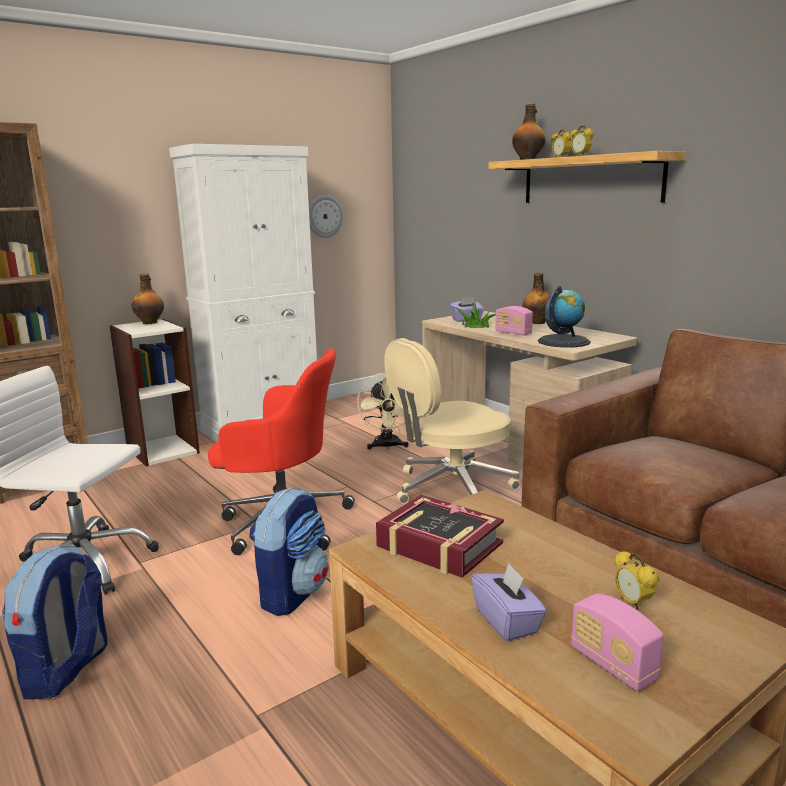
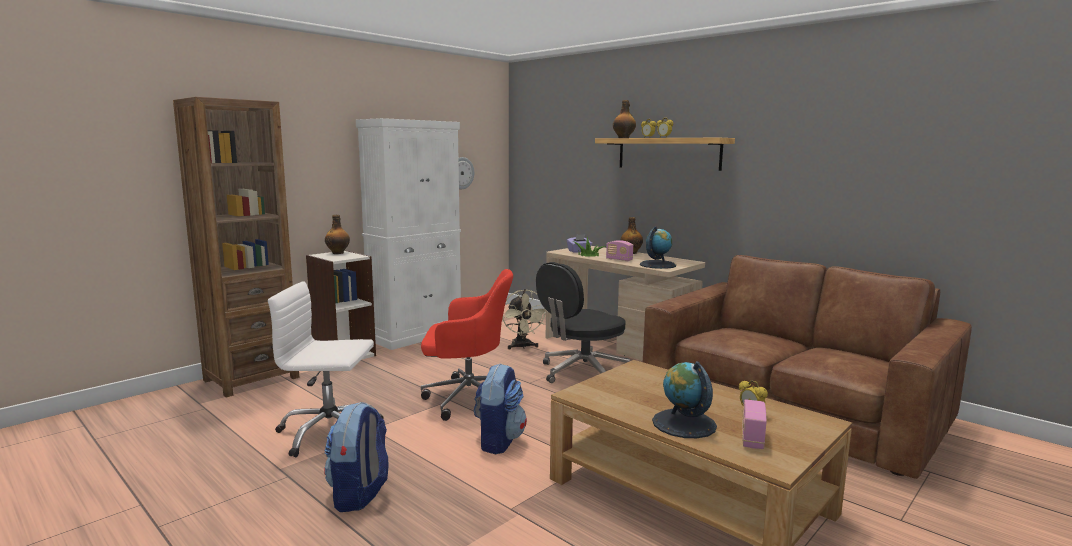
camera: 10 degrees left, 5 degrees down
(439, 545) = (621, 390): book -> none
(451, 488) = (582, 372): beige office chair -> black office chair
(507, 621) = (683, 423): purple tissue box -> globe
(612, 664) = (752, 439): radio -> radio turned 60 degrees clockwise

